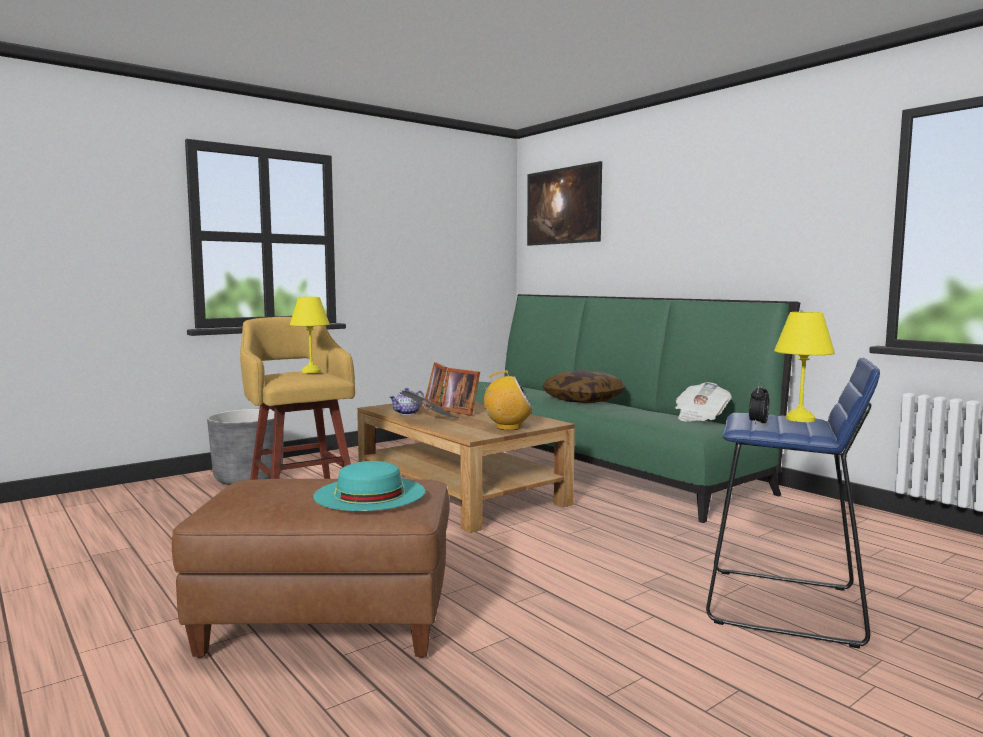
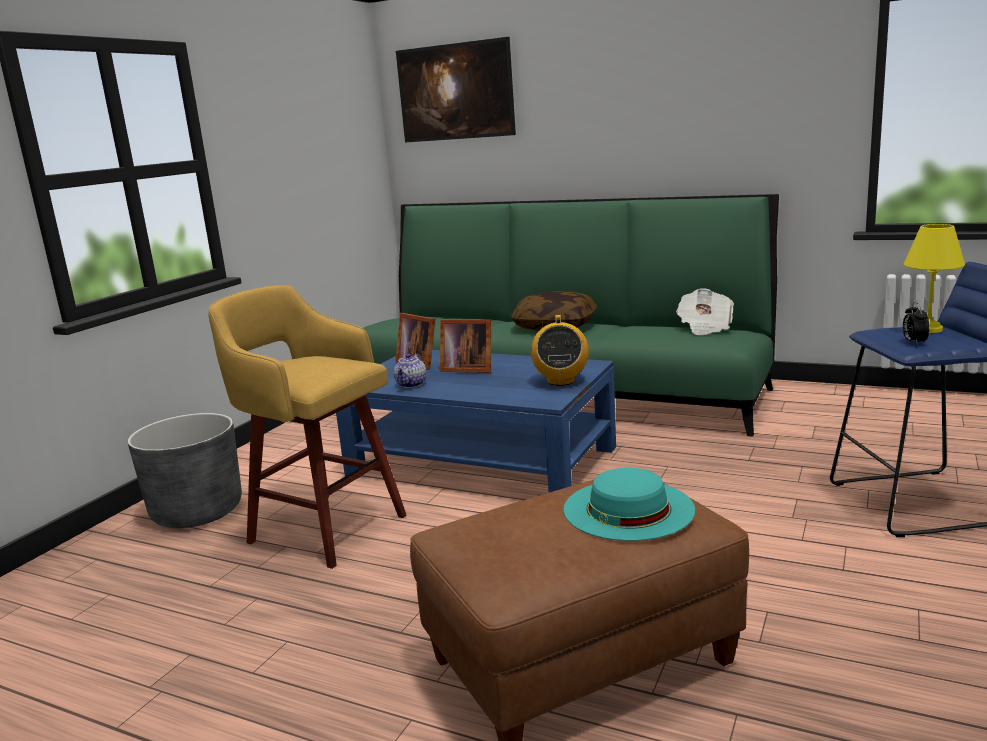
camera: 25 degrees left, 10 degrees up
(312, 372) = (317, 360): yellow table lamp -> none
(429, 420) = (458, 389): newspaper -> none
(460, 492) = (483, 461): brown coffee table -> blue coffee table
(508, 427) = (561, 381): radio -> radio turned 120 degrees clockwise

